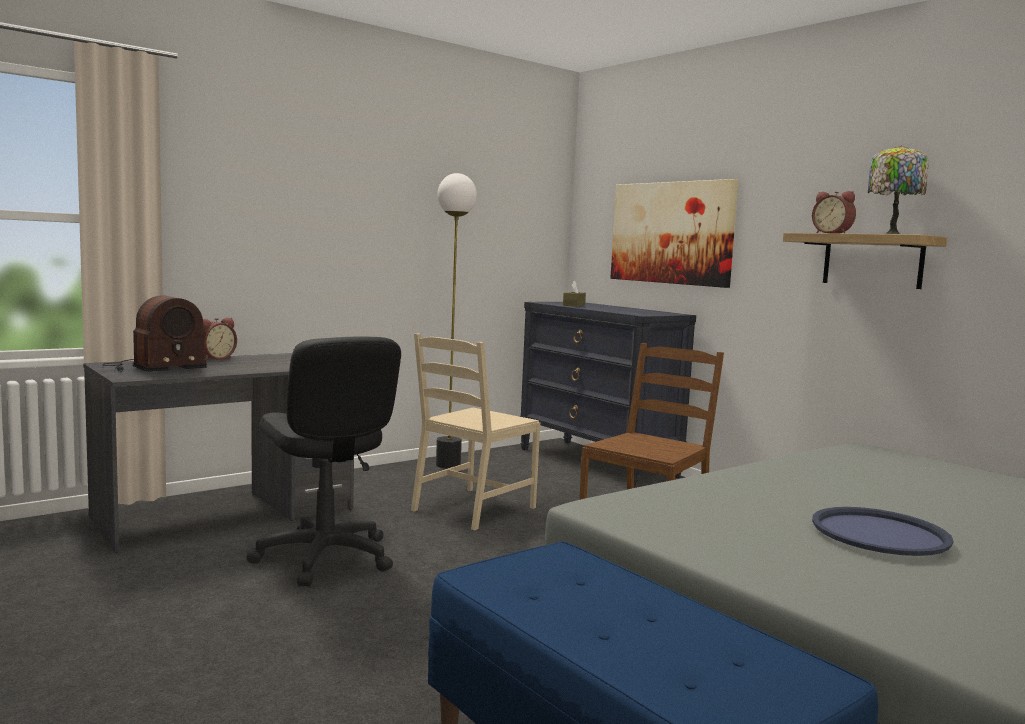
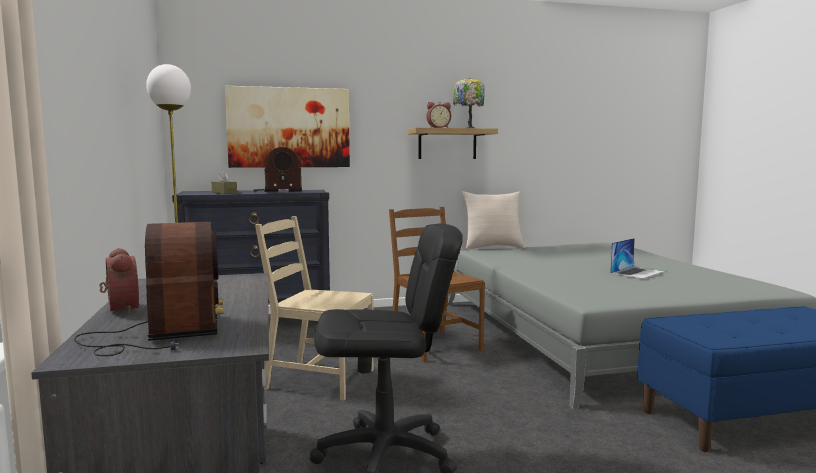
camera: 65 degrees left, 0 degrees up
(472, 509) = (319, 379): beige chair -> beige chair turned 135 degrees clockwise
(621, 310) = (277, 191): none -> radio
(879, 533) = (637, 272): blue tray -> laptop
(916, 453) = (492, 247): none -> beige pillow

